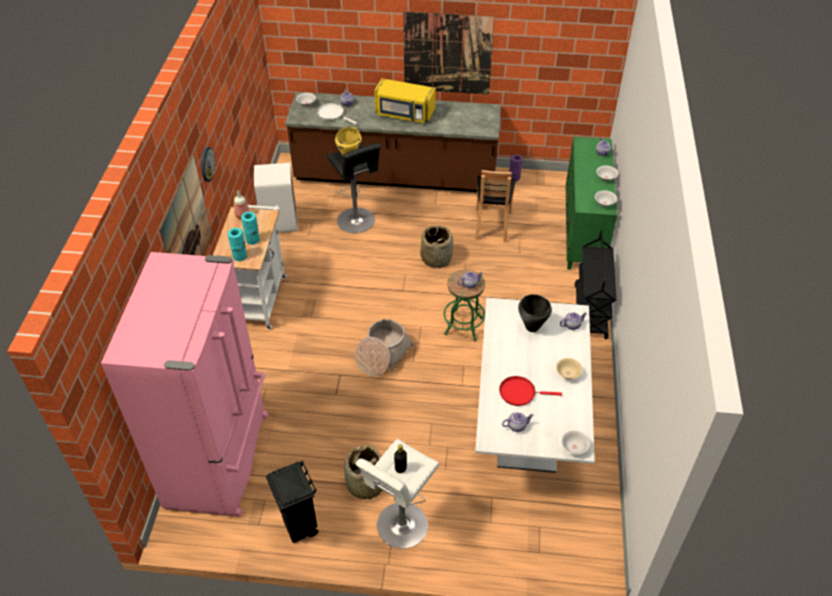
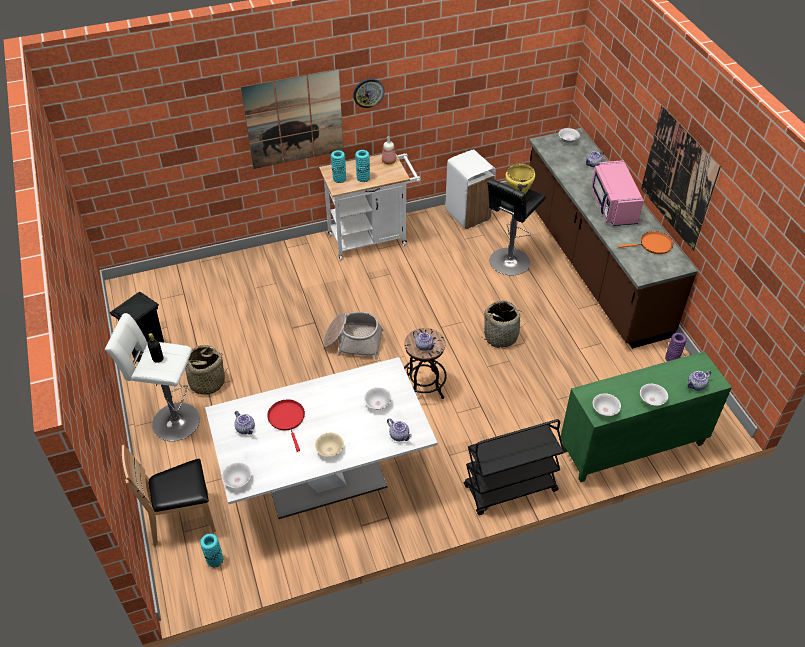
camera: 65 degrees right, 0 degrees up
(221, 459) = (194, 286): pink fridge -> none
(332, 114) = (568, 161): white frying pan -> none
(404, 114) = (612, 206): yellow microwave -> pink microwave
(461, 112) = (653, 245): none -> orange frying pan
(463, 326) = (423, 387): green stool -> black stool
(492, 225) = (581, 364): brown chair -> brown chair (183, 519)
(532, 327) = (377, 404): black cooking pot -> white bowl
(579, 534) = (215, 560): none -> turquoise vase

